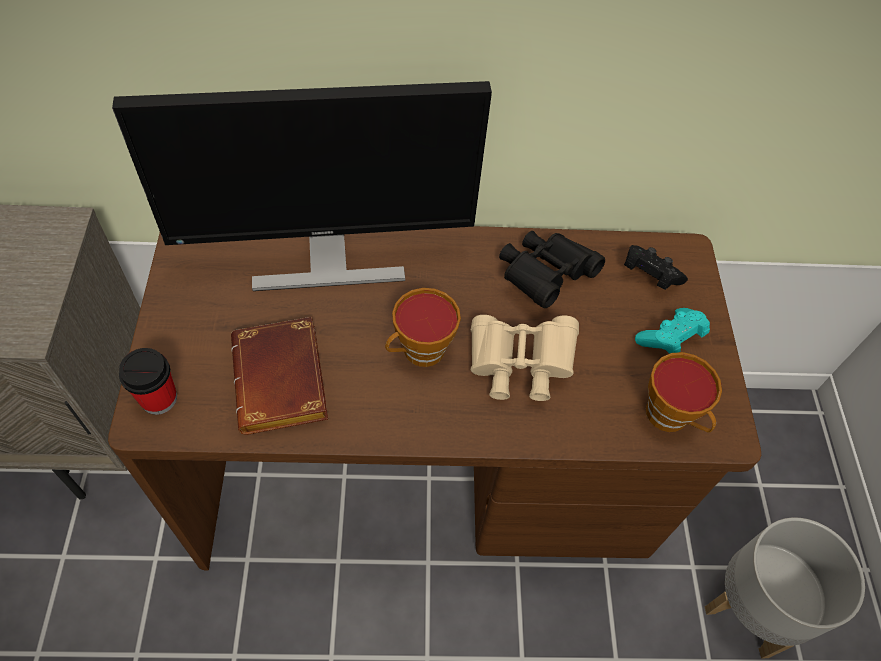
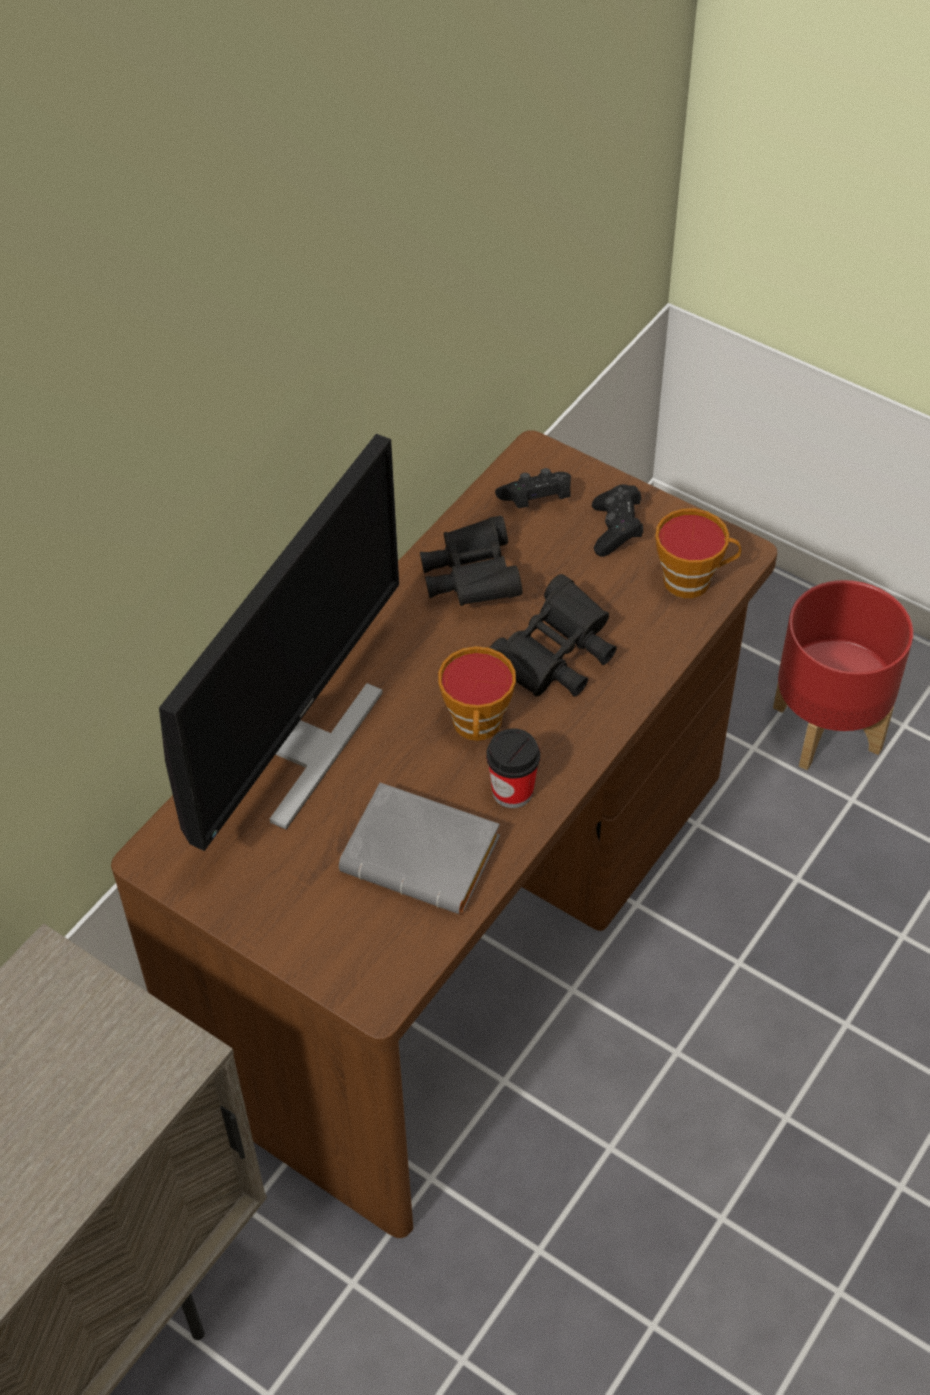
camera: 50 degrees left, 5 degrees down
(159, 398) = (359, 971): cup -> cup (512, 791)
(284, 383) = (426, 855): brown book -> grey book
(518, 366) = (555, 659): beige binoculars -> black binoculars
(670, 339) = (616, 530): turquoise game controller -> black game controller
(752, 608) = (828, 727): grey planter -> red planter

